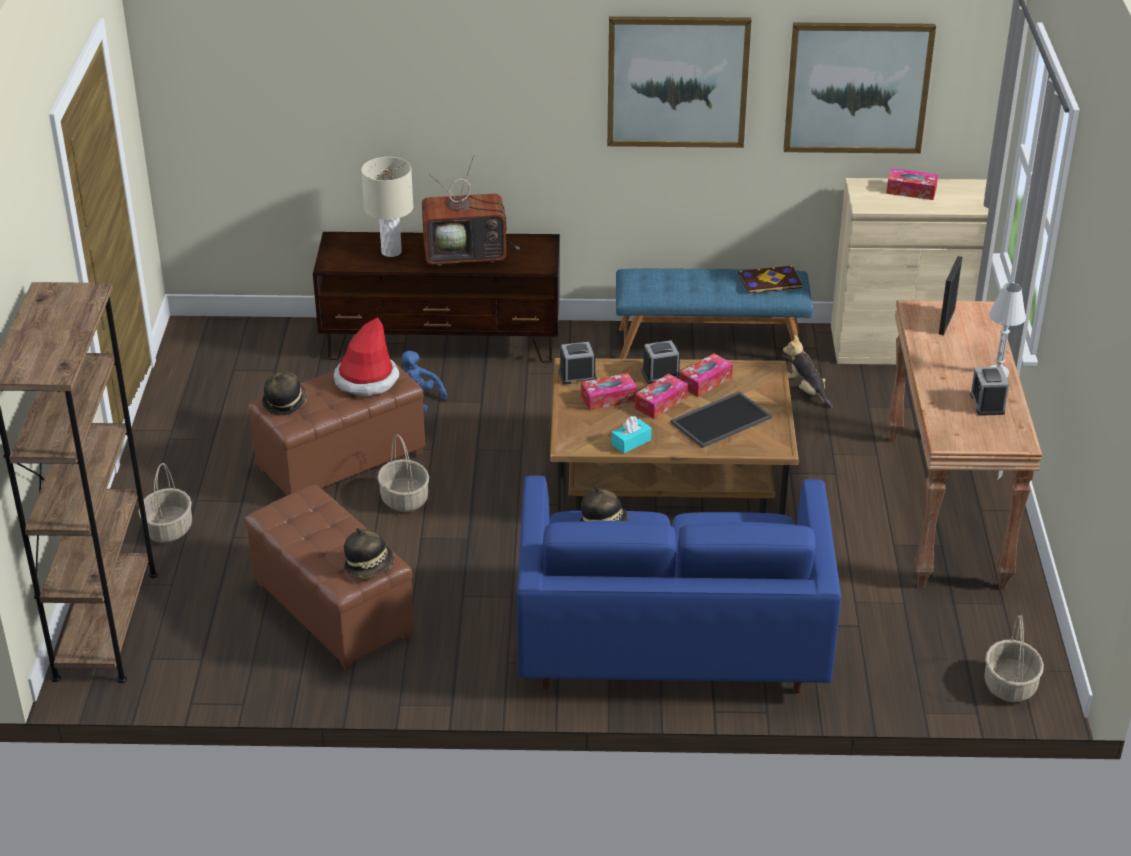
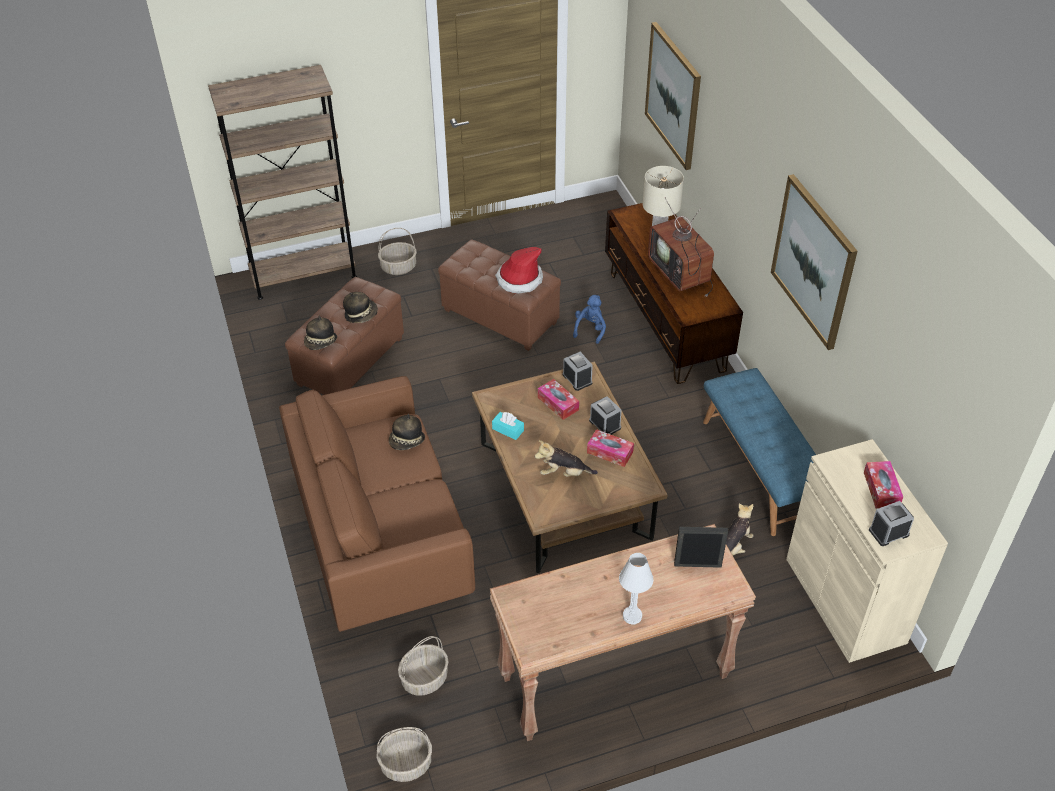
camera: 70 degrees right, 10 degrees up
(285, 403) = (474, 253): hat -> hat (361, 314)
(404, 499) = (476, 358): basket -> basket (425, 678)
(660, 403) = (567, 433): tissue box -> none
(670, 641) = (382, 537): blue sofa -> brown sofa
(721, 419) = (564, 473): tray -> plush toy
(770, 282) = (793, 462): book -> none
(857, 87) = (899, 374): picture -> picture (673, 95)
(987, 404) = (579, 615): alarm clock -> alarm clock (888, 532)

